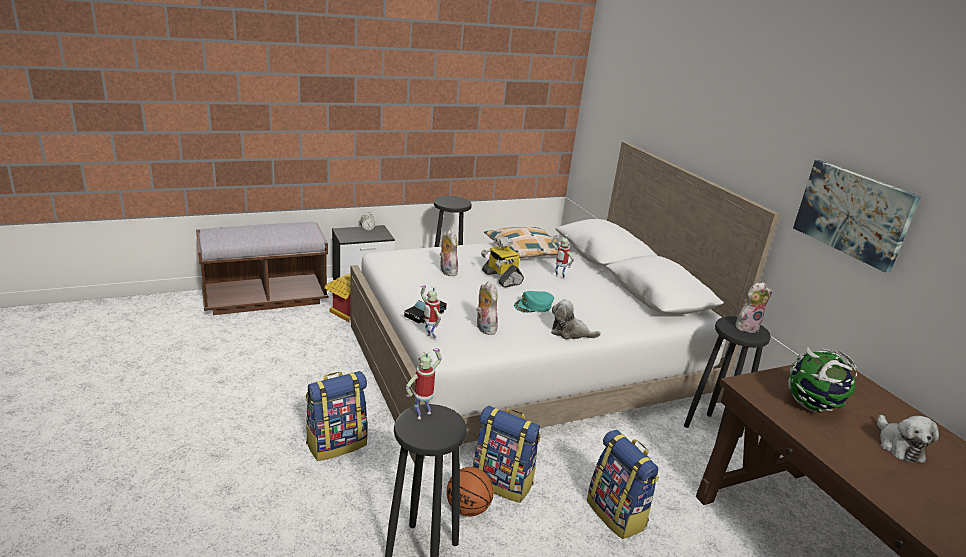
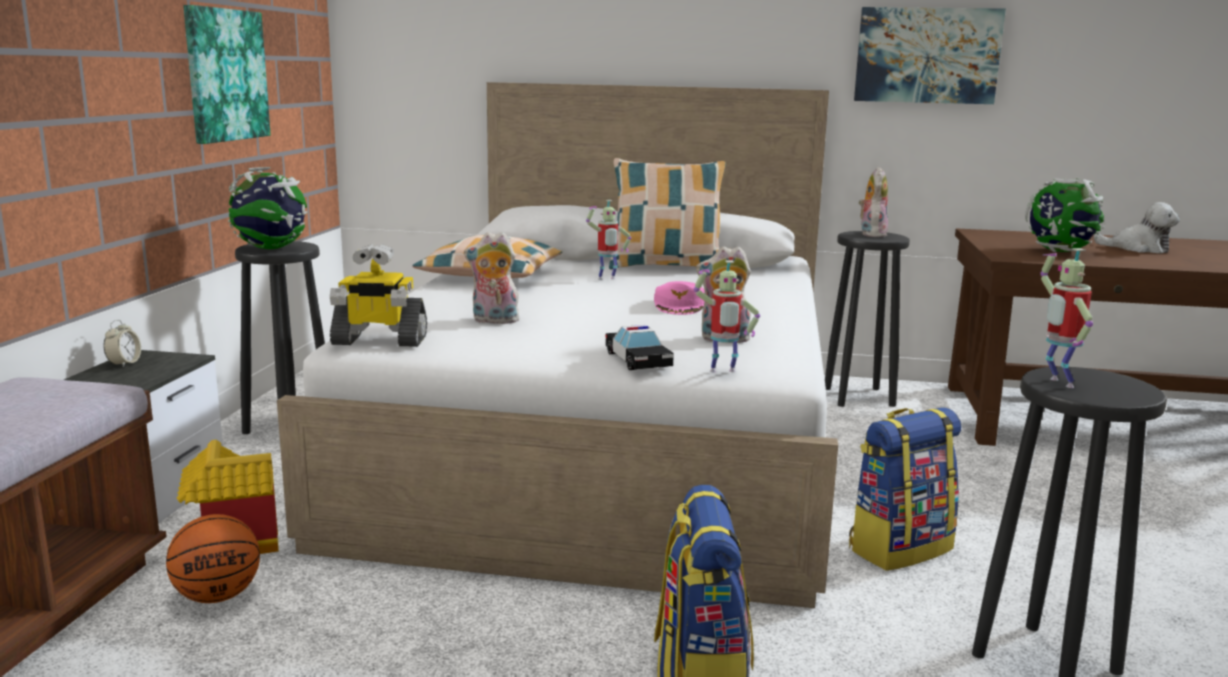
camera: 55 degrees left, 10 degrees down
(447, 201) = (271, 249): none -> globe
(468, 508) = (950, 593): basketball -> basketball (217, 596)
(477, 114) = (225, 75): none -> picture
(501, 278) = (566, 301): toy robot -> toy robot (378, 341)
(533, 306) = (680, 306): turquoise cap -> pink cap
(570, 332) = (779, 307): plush toy -> none
(612, 286) = (665, 267): none -> pillow
(617, 514) = (997, 495): backpack -> none

